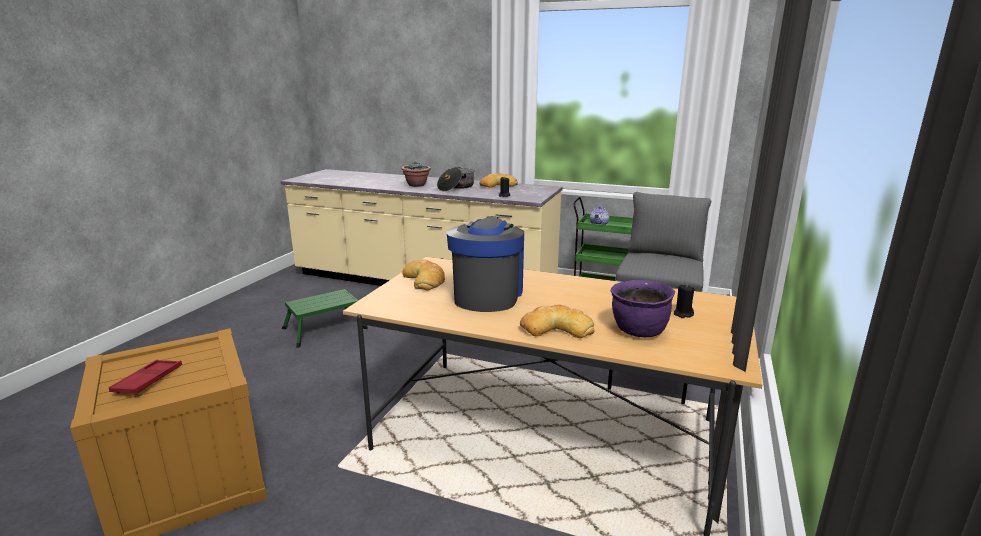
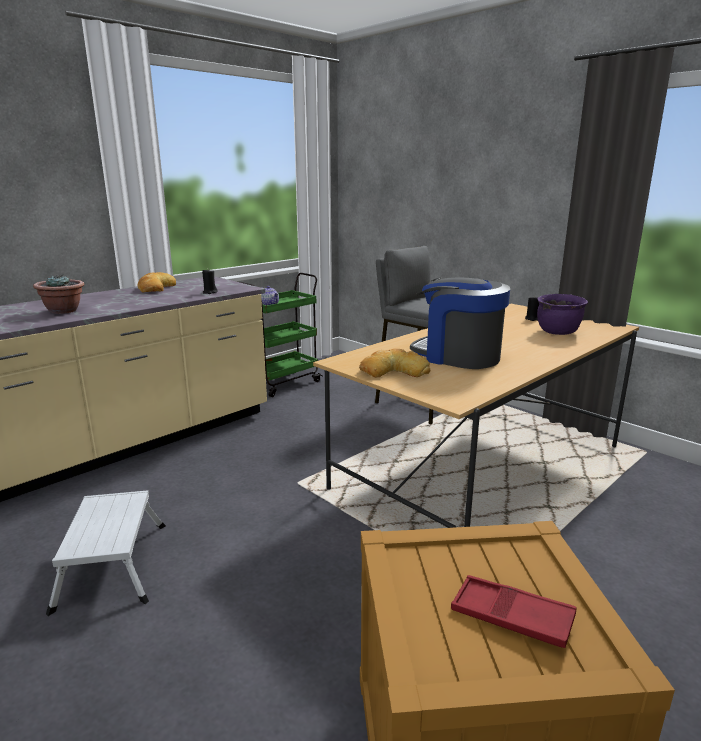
camera: 65 degrees left, 0 degrees up
(325, 328) = (112, 564): green step ladder -> white step ladder
(456, 187) = (124, 300): cooking pot -> none
(556, 328) = (545, 349): bread -> none

